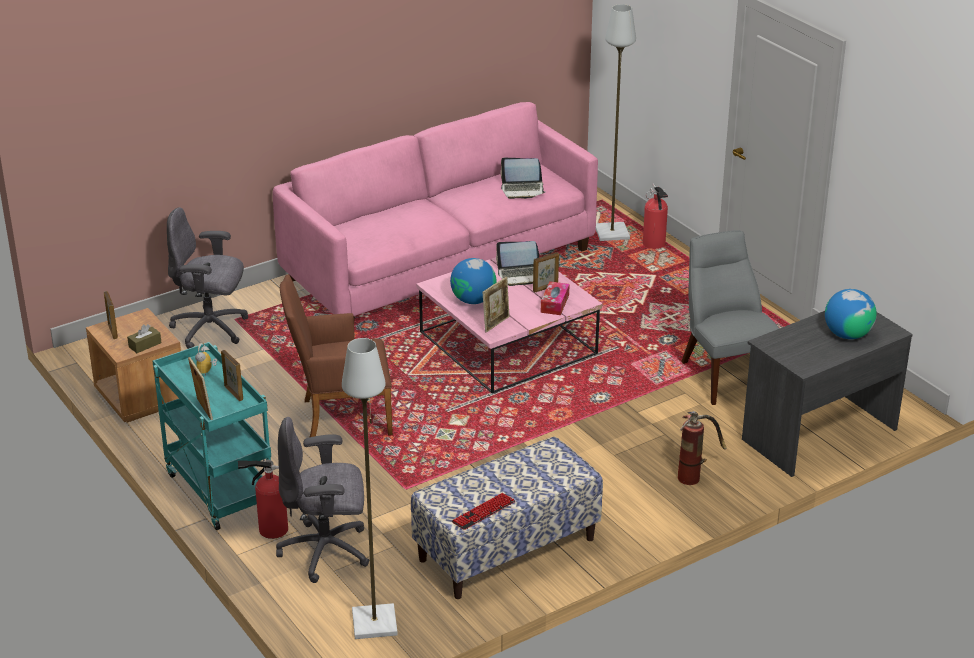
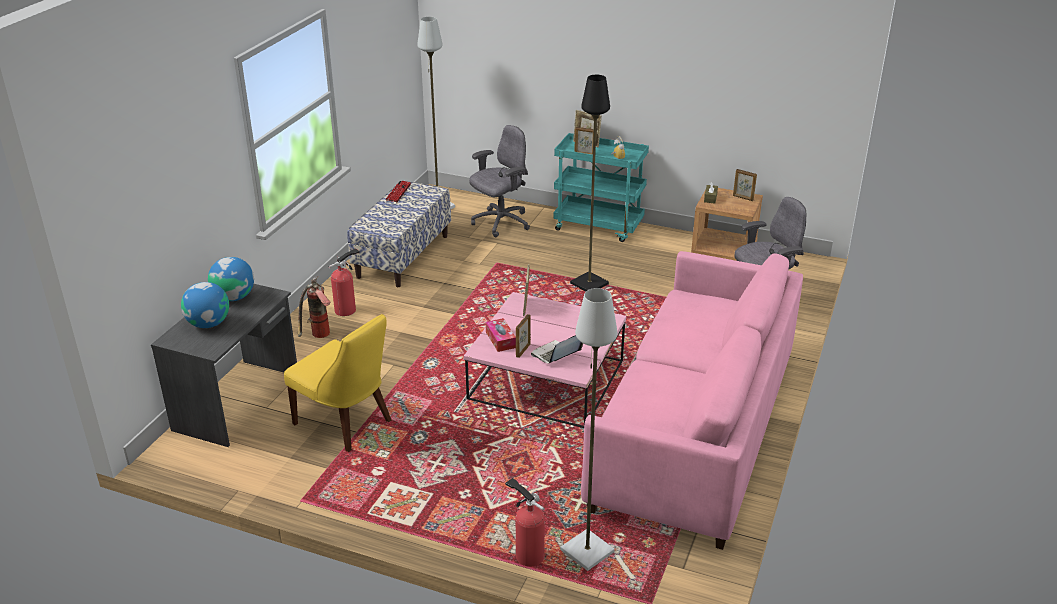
camera: 145 degrees right, 0 degrees up
(270, 529) = (544, 221): fire extinguisher -> fire extinguisher (347, 309)
(340, 418) = (590, 284): brown armchair -> black floor lamp
(473, 300) = (565, 318): globe -> globe (234, 297)
(522, 190) = (641, 405): laptop -> none
(724, 374) = (346, 424): grey chair -> yellow chair

